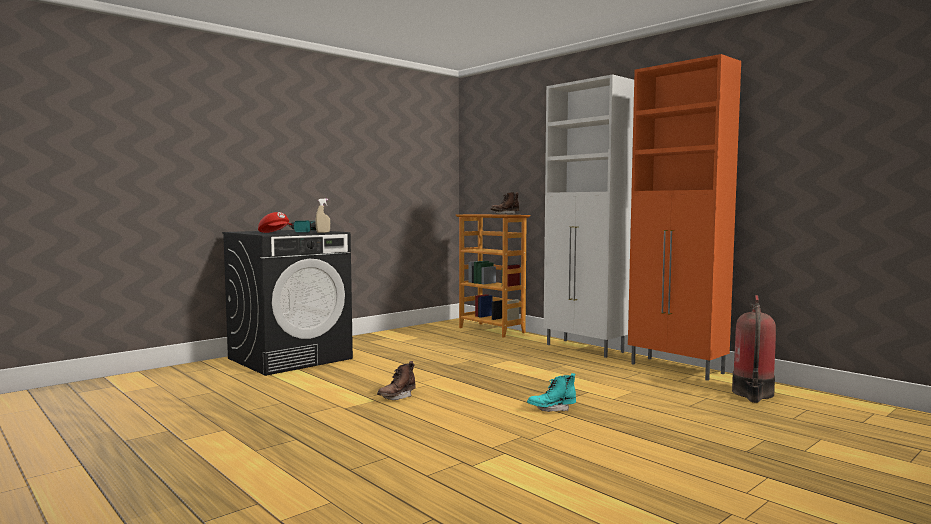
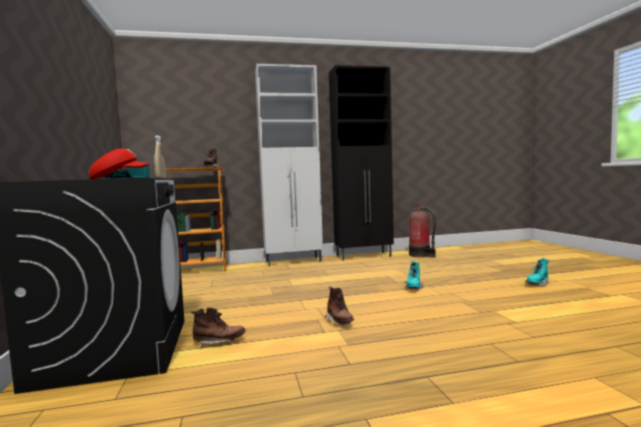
camera: 60 degrees left, 0 degrees up
(321, 375) = (219, 342): none -> brown boot
(677, 369) = (364, 256): orange cabinet -> black cabinet
(690, 476) = (537, 284): none -> turquoise boot

